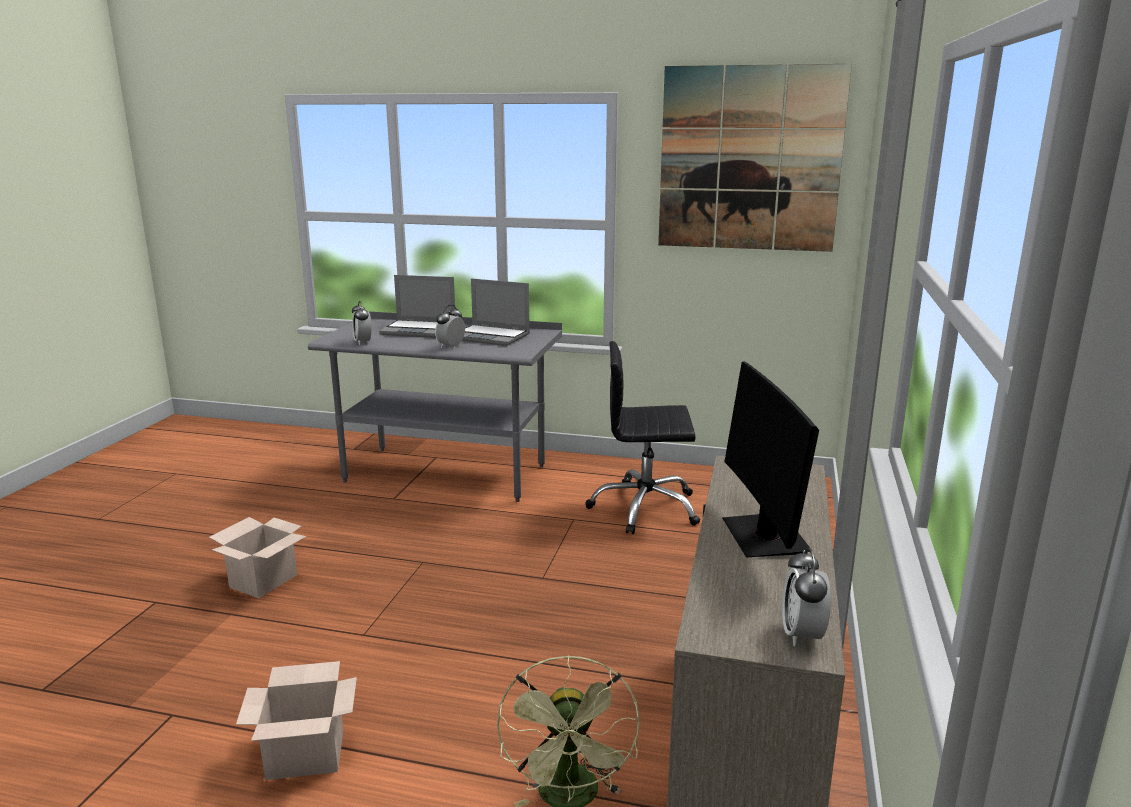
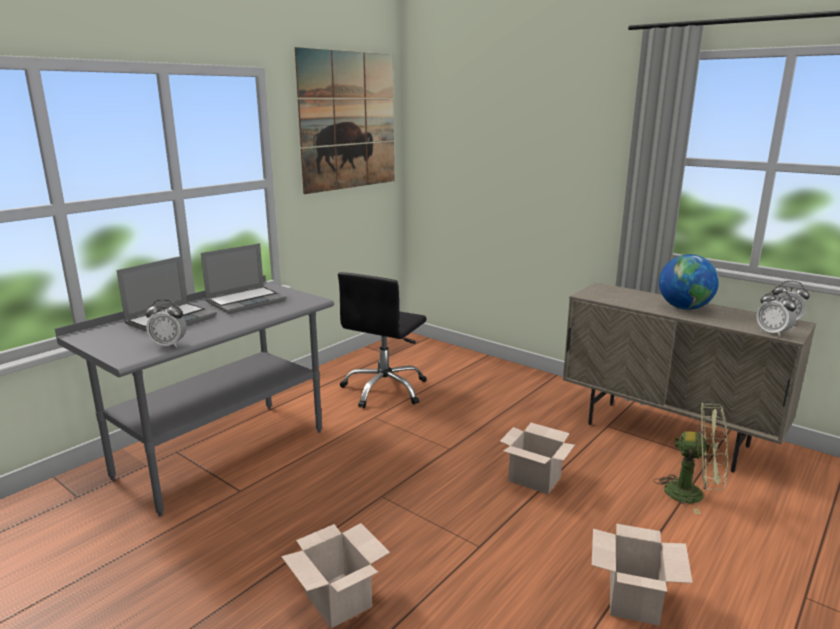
camera: 65 degrees left, 0 degrees up
(451, 346) = (252, 317): alarm clock -> alarm clock (772, 333)
(517, 648) = (536, 479): none -> cardboard box
(764, 537) = (684, 308): monitor -> globe

